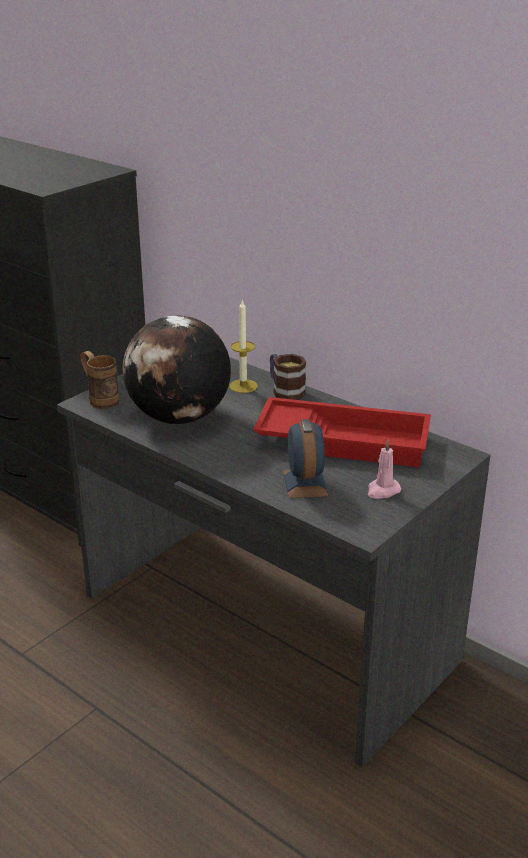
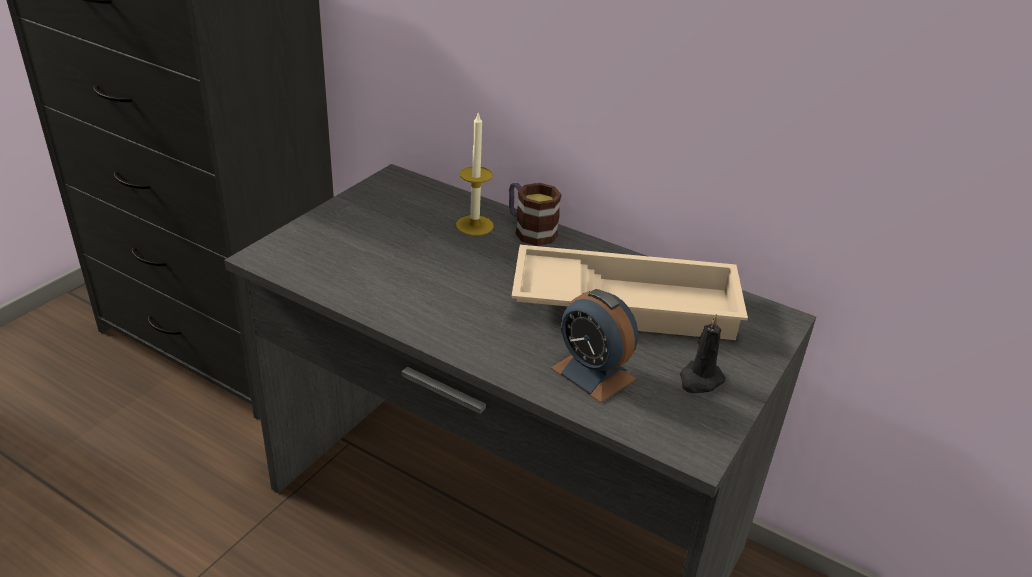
camera: 10 degrees left, 5 degrees up
(100, 399) = (284, 250): brown mug -> none
(179, 418) = (399, 276): globe -> none
(305, 483) = (593, 373): alarm clock -> alarm clock turned 150 degrees clockwise
(344, 440) = (626, 302): red tray -> beige tray
(382, 490) = (700, 380): pink candle -> black candle

